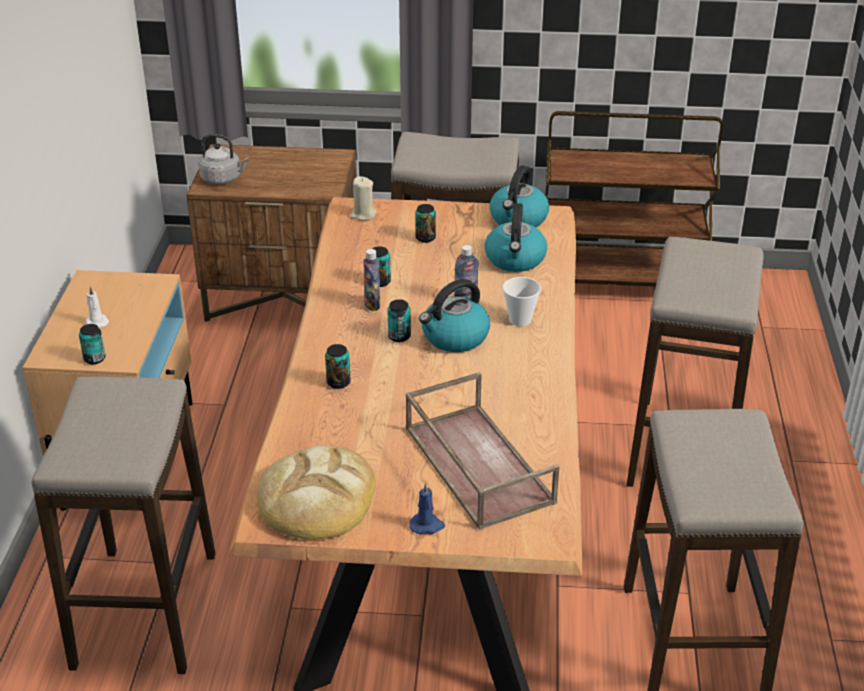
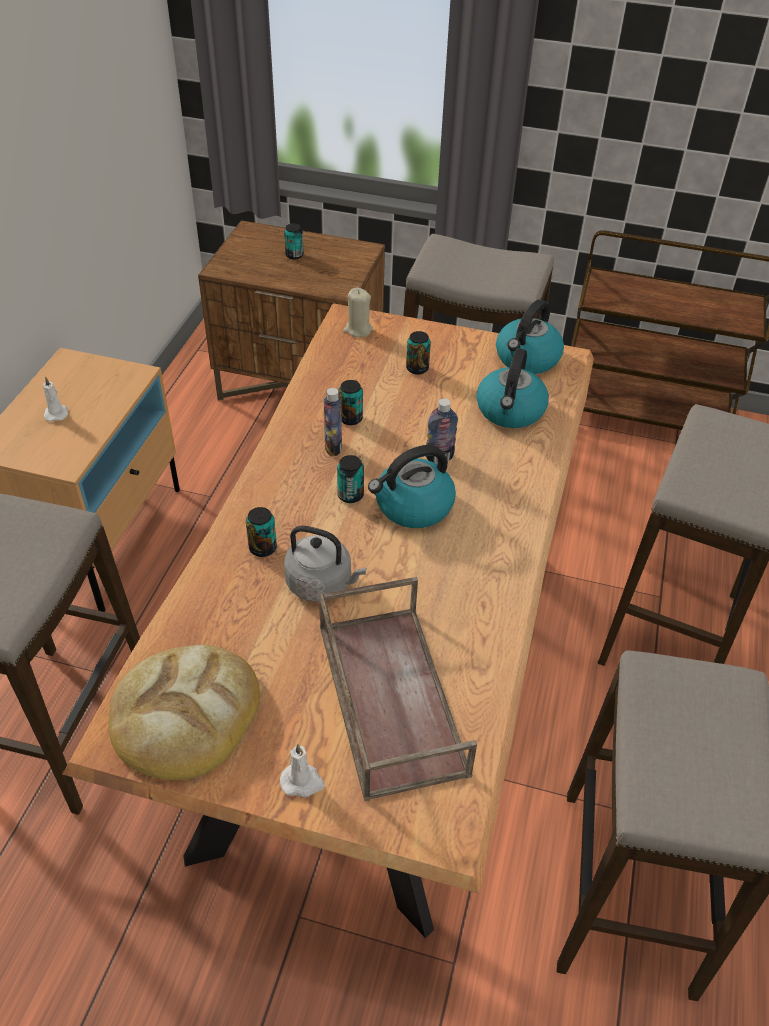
camera: 10 degrees right, 10 degrees up
(94, 359) = (38, 458): can -> can (294, 255)
(223, 179) = (240, 261): grey kettle -> grey kettle (322, 584)
(427, 525) = (302, 781): blue candle -> white candle
(520, 320) = (495, 494): cup -> none

